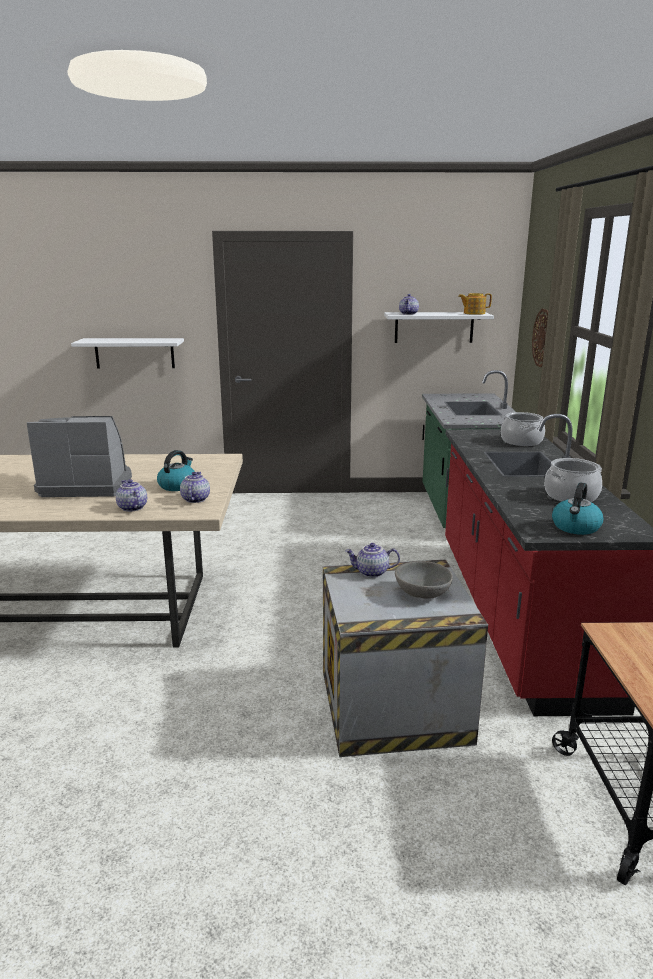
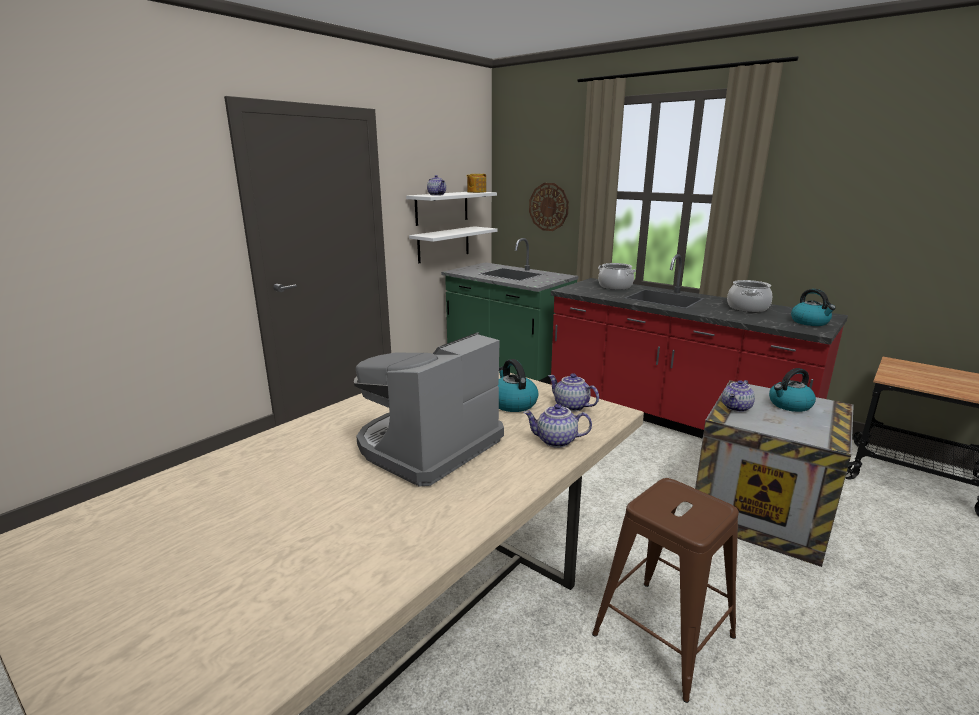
camera: 50 degrees left, 0 degrees up
(134, 353) = (129, 275): white shelf -> white shelf (443, 244)
(161, 696) = (663, 635): none -> brown stool
(423, 593) = (789, 405): grey bowl -> kettle

